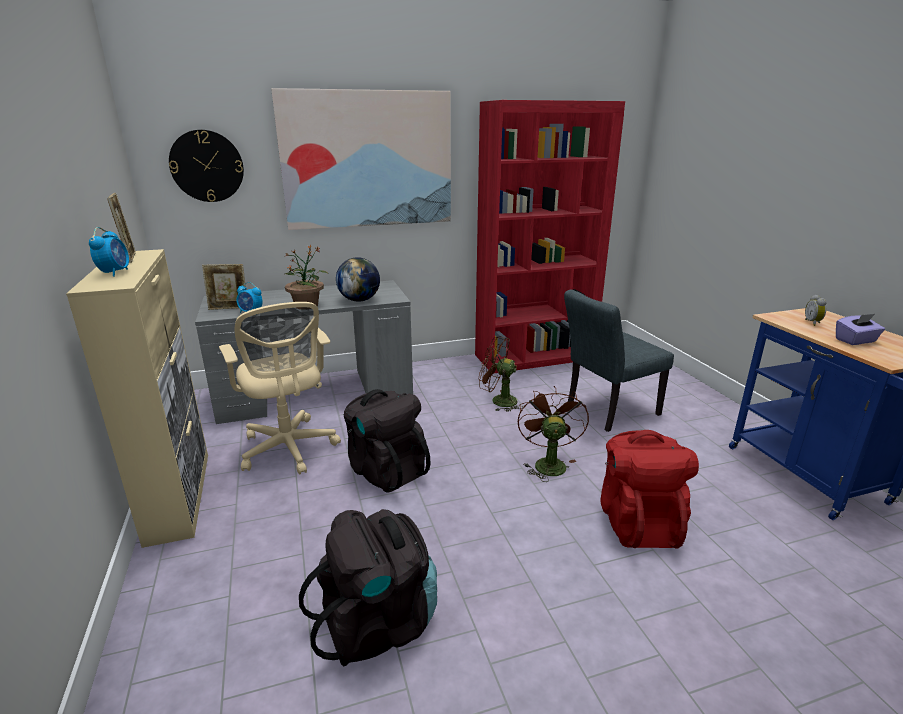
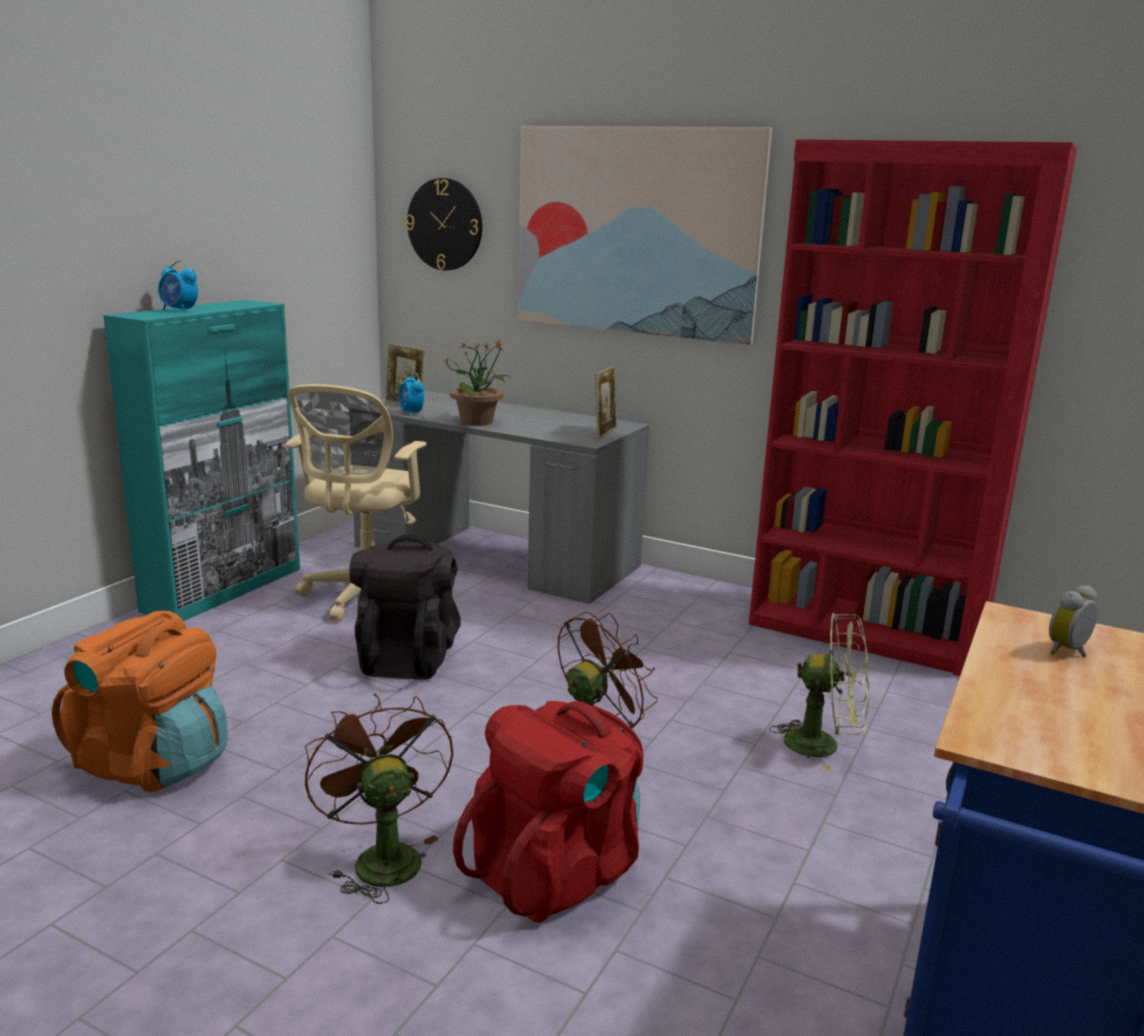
camera: 45 degrees right, 5 degrees down
(115, 273) = (179, 310): alarm clock -> alarm clock turned 75 degrees clockwise
(130, 257) = (234, 304): picture frame -> picture frame (605, 433)
(179, 495) = (225, 589): beige cabinet -> turquoise cabinet
(359, 300) = (544, 432): globe -> none
(378, 623) = (153, 763): black backpack -> orange backpack
(498, 401) = (684, 657): brown fan -> brown fan (381, 857)
(606, 411) = (823, 745): grey chair -> green fan
(855, 341) = (1049, 699): purple tissue box -> none

